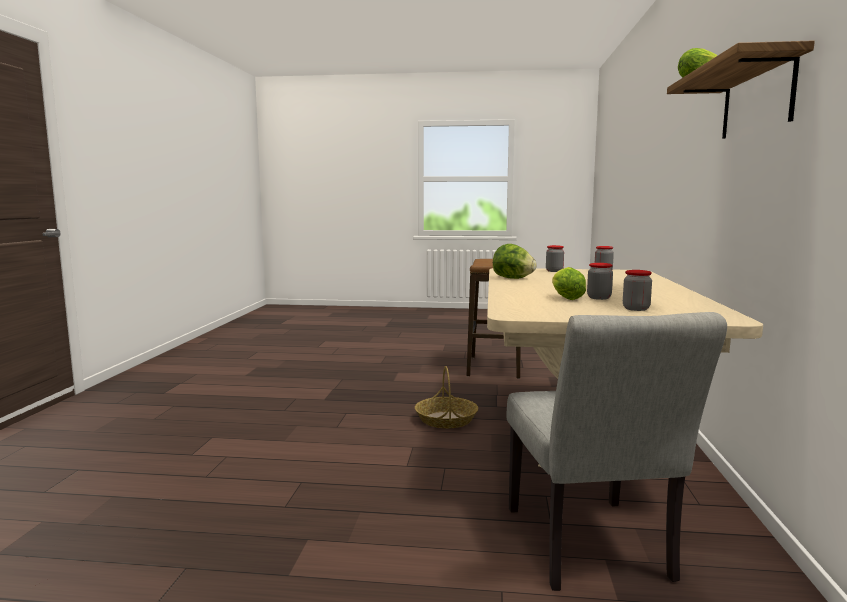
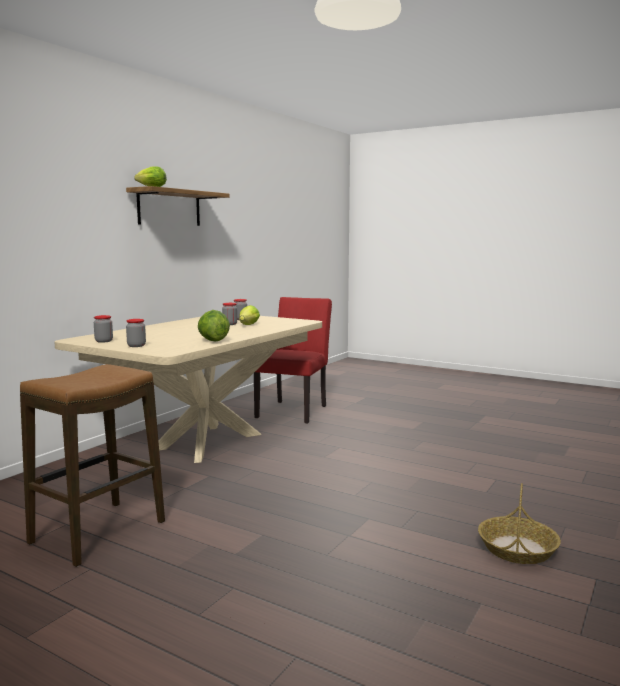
camera: 155 degrees left, 0 degrees up
(446, 420) = (272, 471): basket -> basket (517, 549)
(591, 550) = (294, 410): grey chair -> red chair

